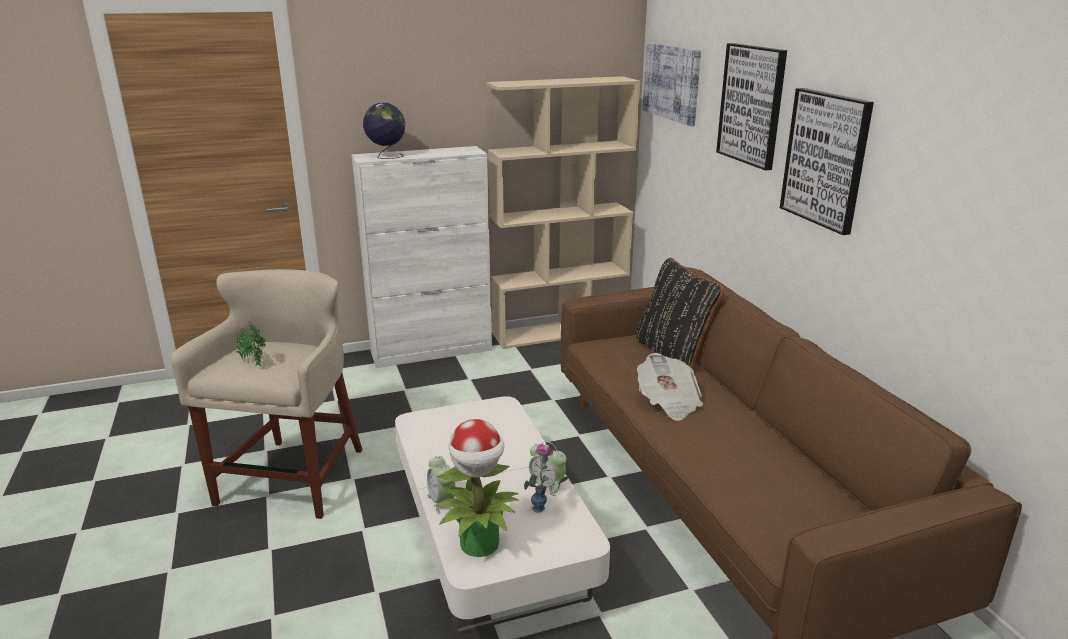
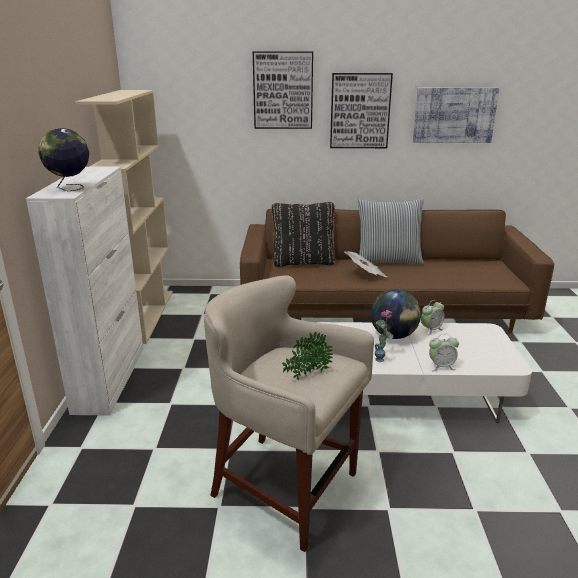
camera: 70 degrees left, 0 degrees up
(480, 544) = (489, 359): potted plant -> none
(509, 456) = (393, 336): none -> globe
(546, 510) = (458, 334): vase -> vase (382, 357)
(672, 82) = (174, 88): picture -> picture (454, 115)
(750, 415) = (388, 261): none -> pillow

